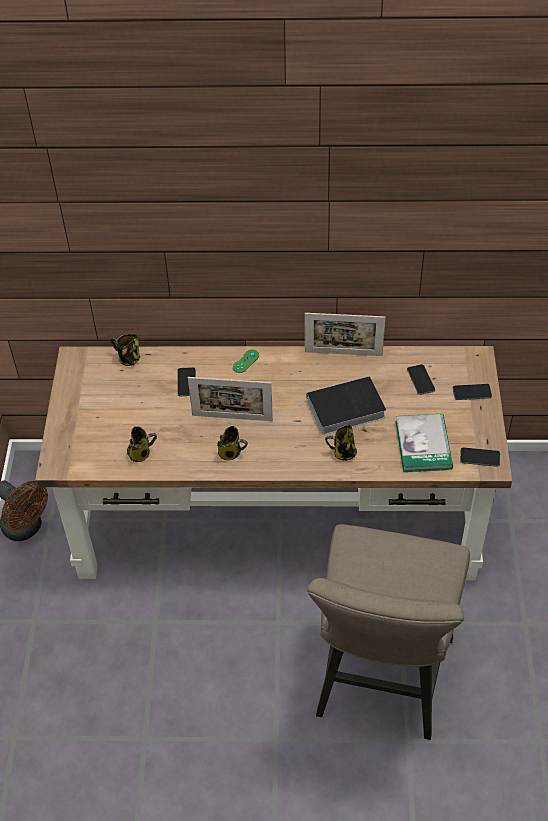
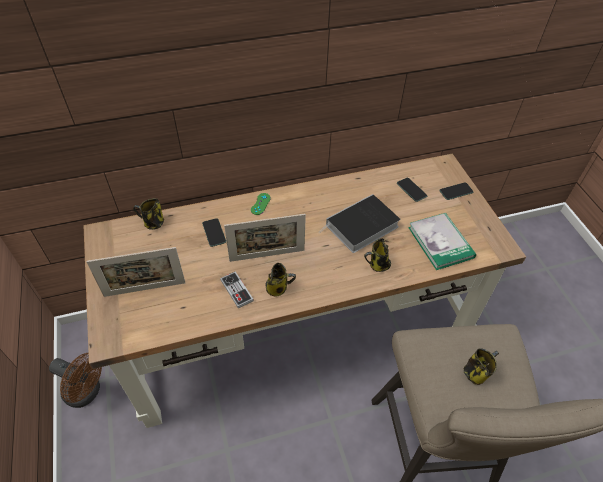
camera: 20 degrees left, 0 degrees up
(141, 453) = (192, 309): mug -> mug (476, 373)
(189, 445) = (236, 290): none -> game controller
(343, 353) = (340, 181): picture frame -> picture frame (145, 289)
(480, 457) = (490, 243): phone -> none

